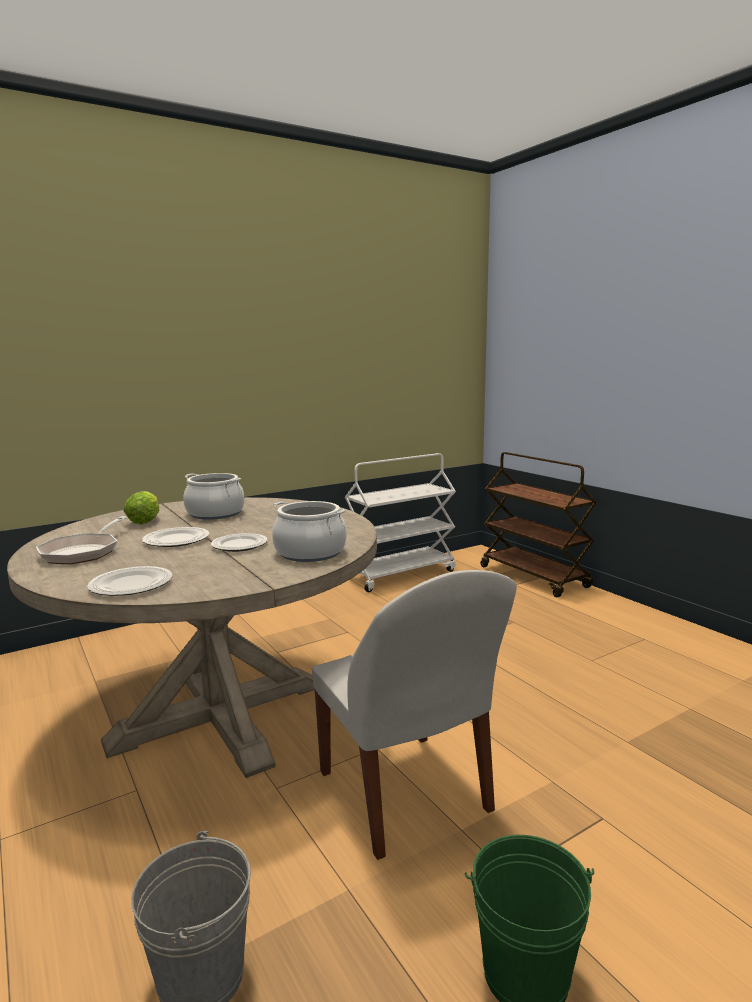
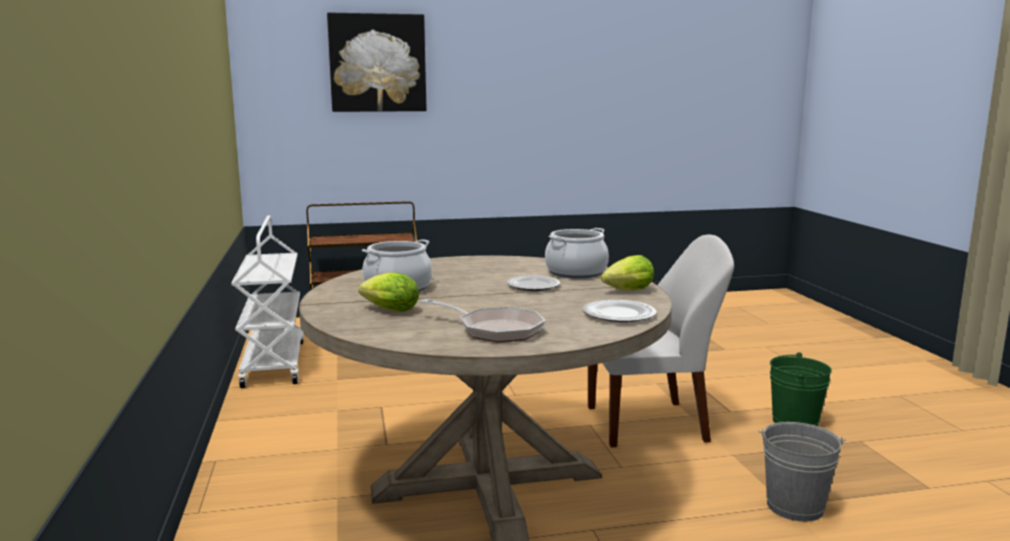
camera: 70 degrees left, 0 degrees up
(176, 540) = (490, 301): plate -> none
(231, 579) = (626, 291): none -> lettuce
(588, 312) = (377, 63): none -> picture

